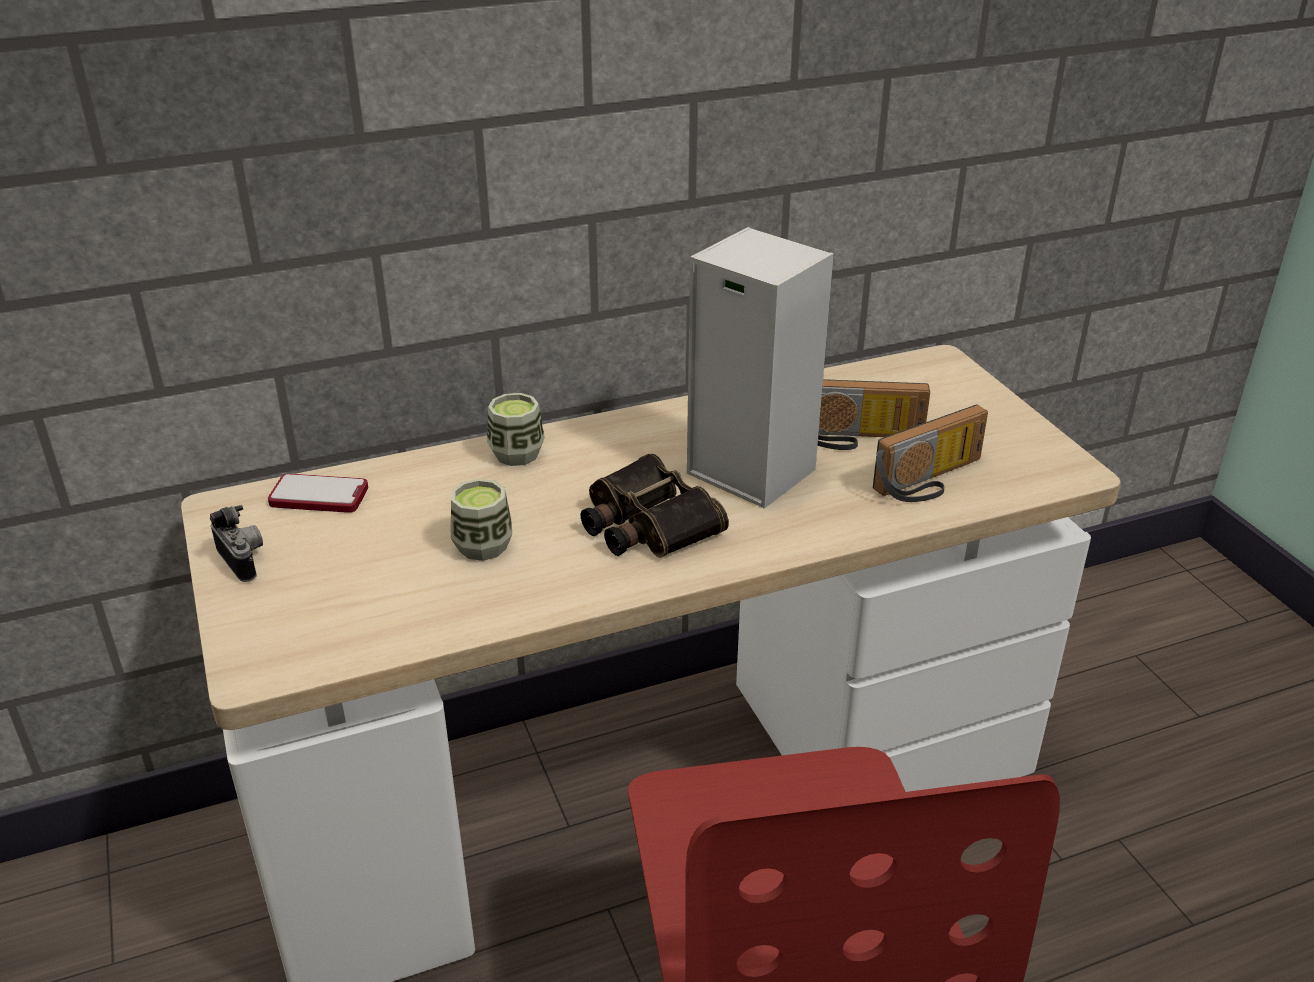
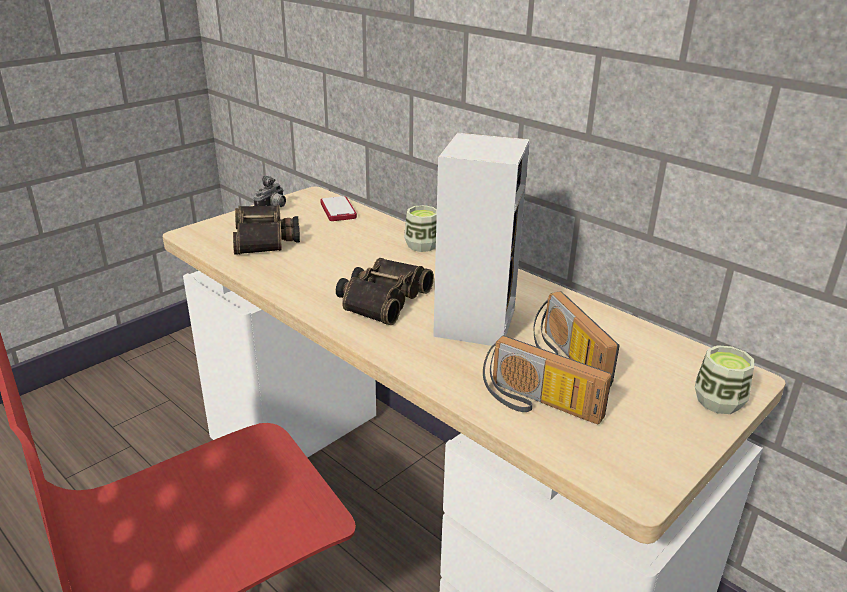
camera: 65 degrees right, 5 degrees down
(359, 588) = (266, 239): none -> binoculars
(483, 546) = (323, 258): cup -> cup (718, 401)

